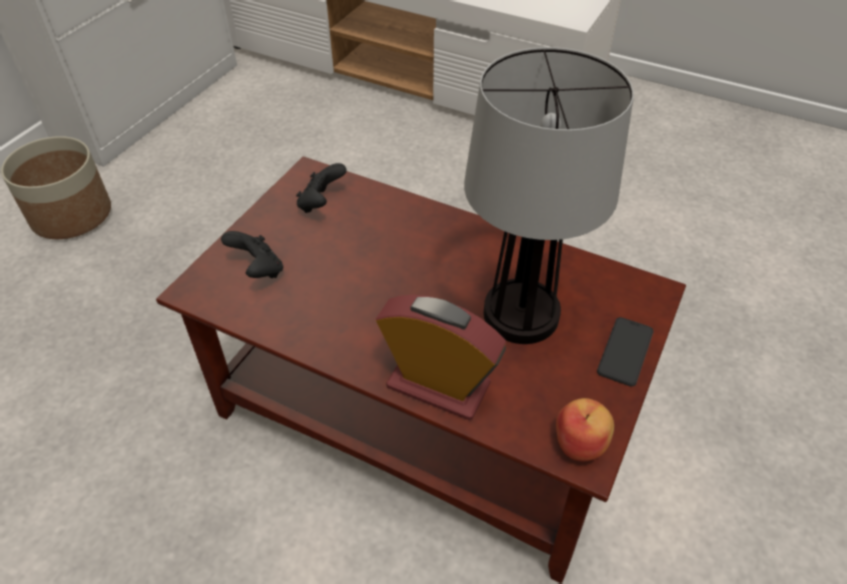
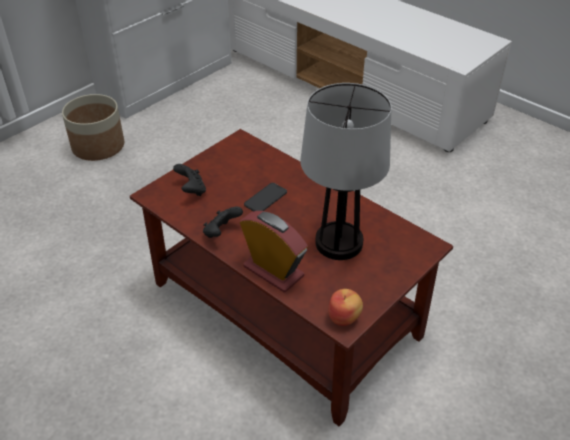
camera: 15 degrees right, 5 degrees down
(321, 203) = (241, 158): black game controller -> black game controller (221, 232)
(625, 351) = (394, 275): phone -> phone (265, 198)

